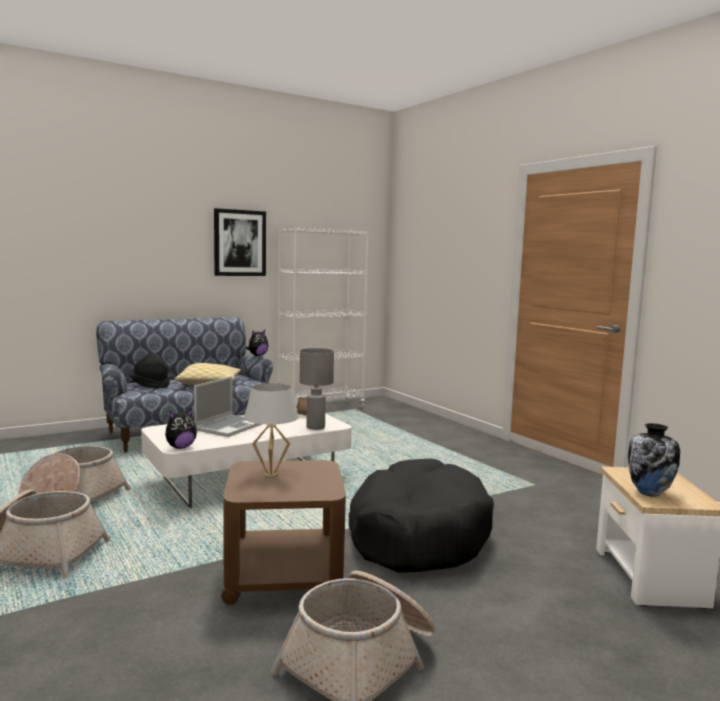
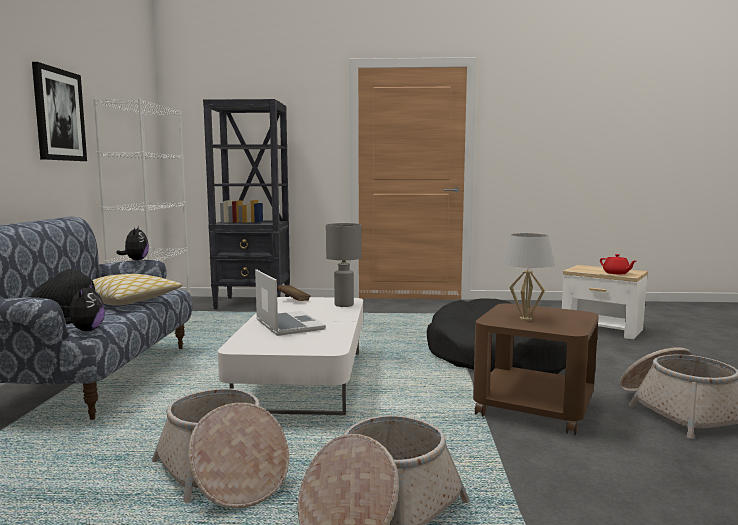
camera: 55 degrees left, 0 degrees up
(180, 447) = (331, 347): plush toy -> plush toy (86, 330)
(412, 418) = (253, 303): none -> black bookcase
(650, 493) = (616, 273): vase -> red teapot

